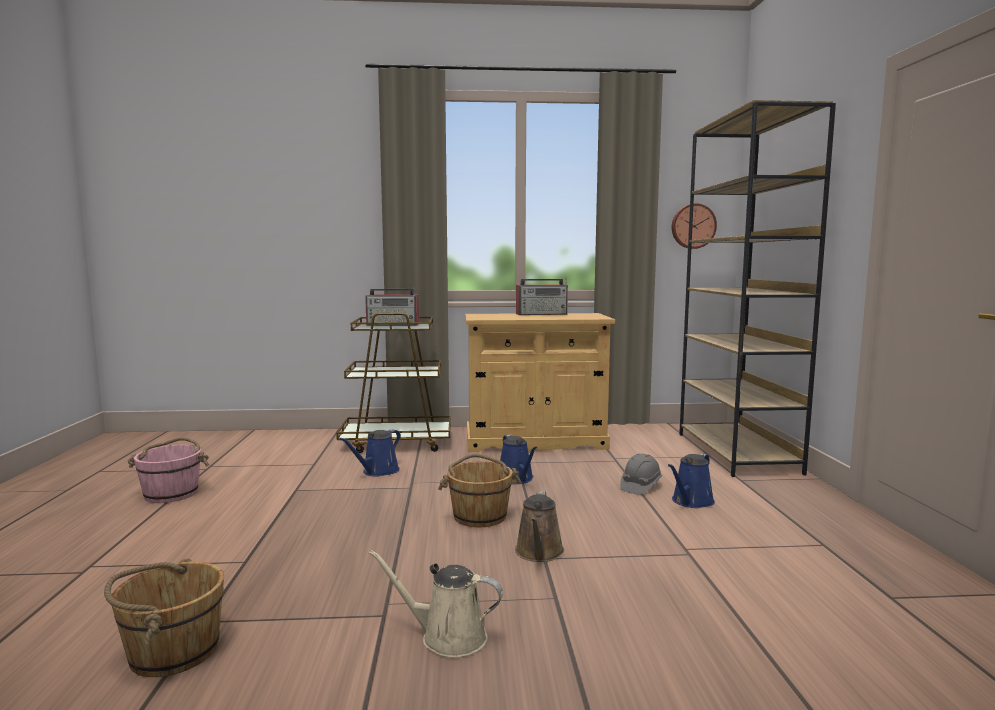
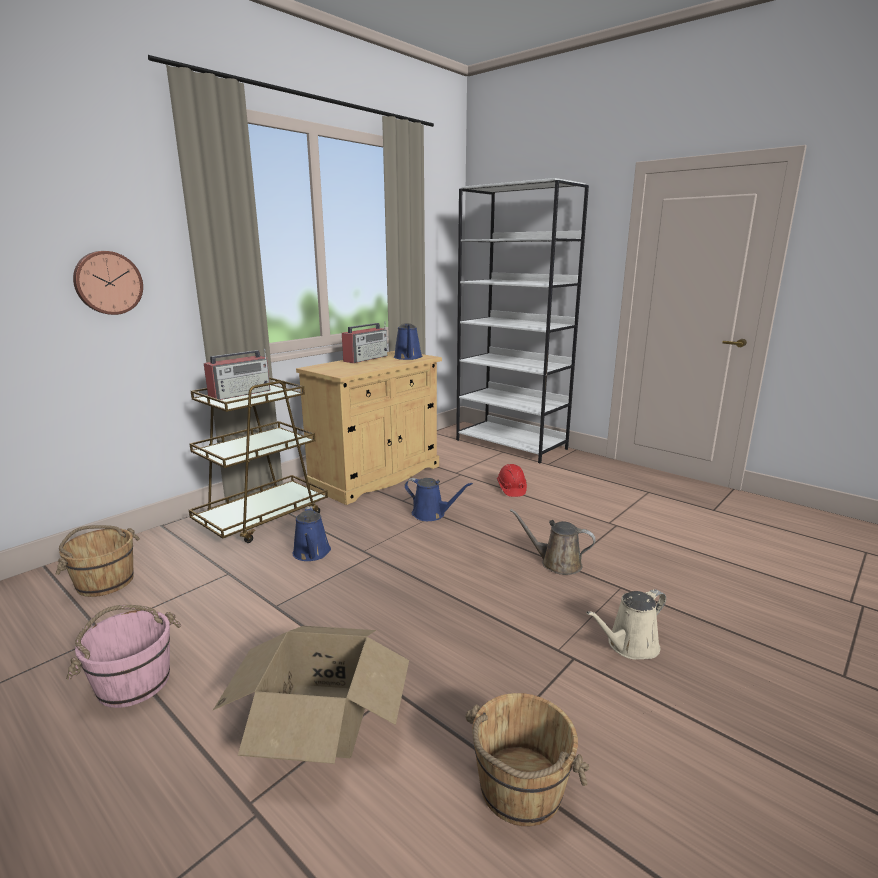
camera: 45 degrees left, 10 degrees up
(187, 551) = (318, 718): none -> cardboard box
(480, 515) = (470, 555): brown bucket -> brown bucket (105, 582)
(539, 553) = (557, 563): brown watering can -> brown watering can turned 150 degrees clockwise
(640, 486) = (511, 489): grey hard hat -> red hard hat
(691, 502) = (554, 489): blue watering can -> blue watering can (408, 357)
(693, 226) = (440, 266): wall clock -> wall clock (108, 283)
(737, 453) = (511, 444): brown bookcase -> white bookcase

